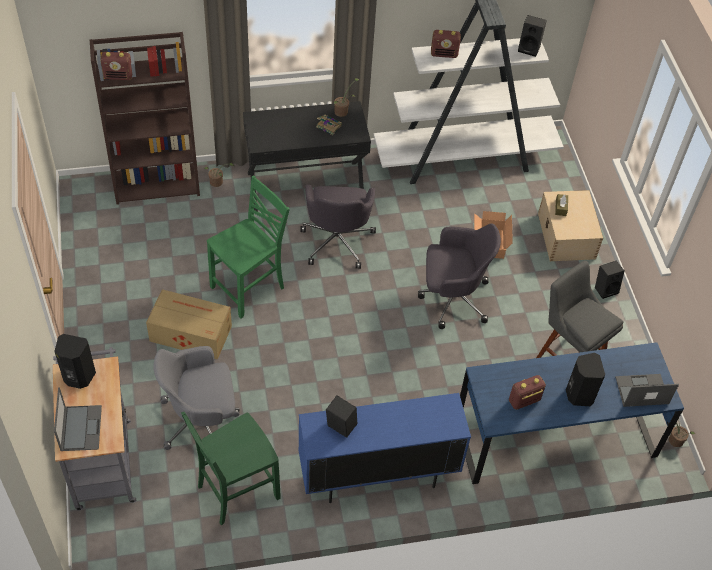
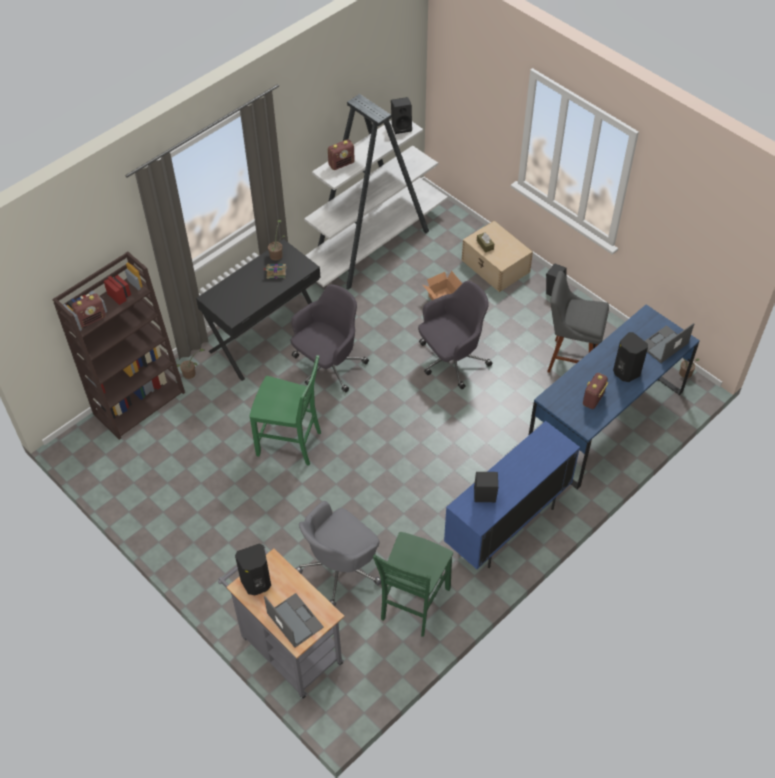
camera: 30 degrees left, 0 degrees up
(190, 333) = (272, 506): cardboard box -> none
(249, 288) = (290, 443): green chair -> green chair turned 90 degrees clockwise
(337, 241) = (328, 366): grey office chair -> grey office chair turned 105 degrees counterclockwise

